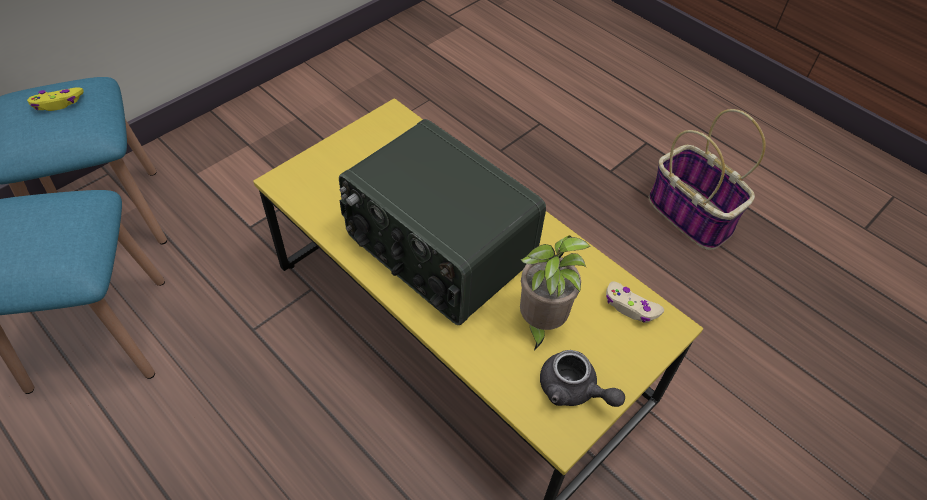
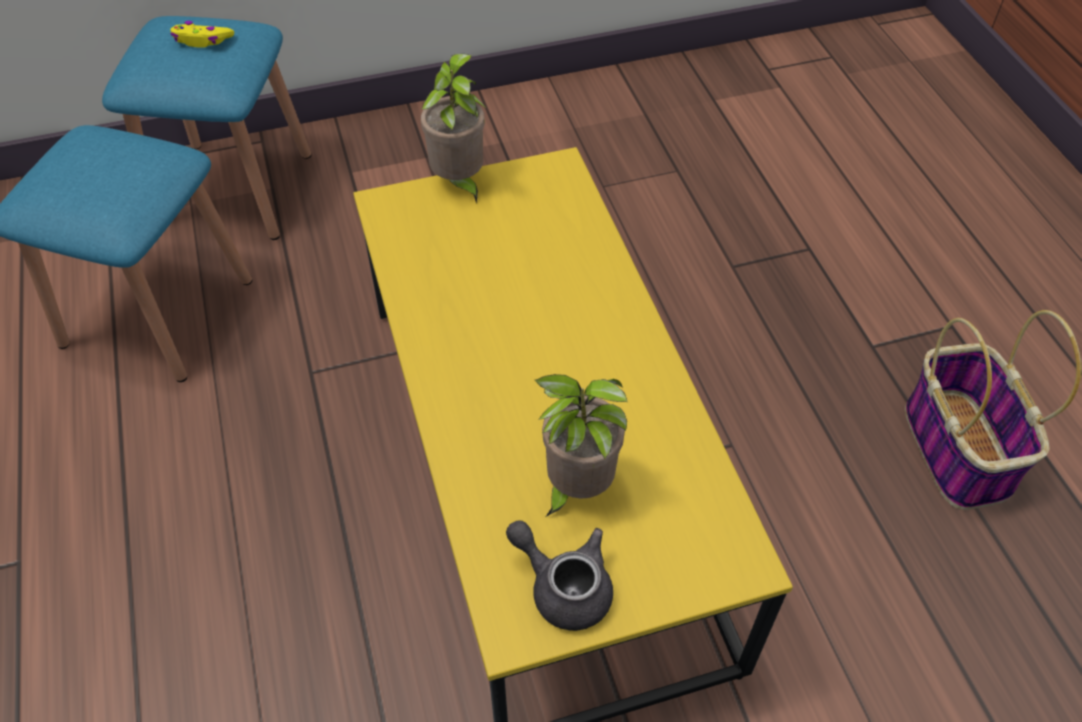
camera: 30 degrees right, 0 degrees up
(328, 148) = (459, 183): none -> potted plant
(438, 250) = (509, 349): radio -> none
(573, 390) = (563, 586): grey teapot -> grey teapot turned 150 degrees clockwise
(630, 307) = (708, 517): beige game controller -> none

